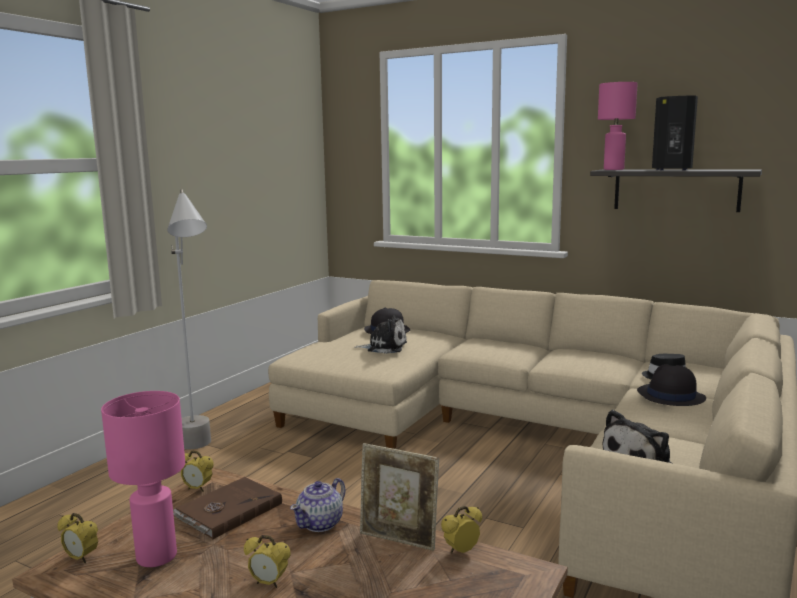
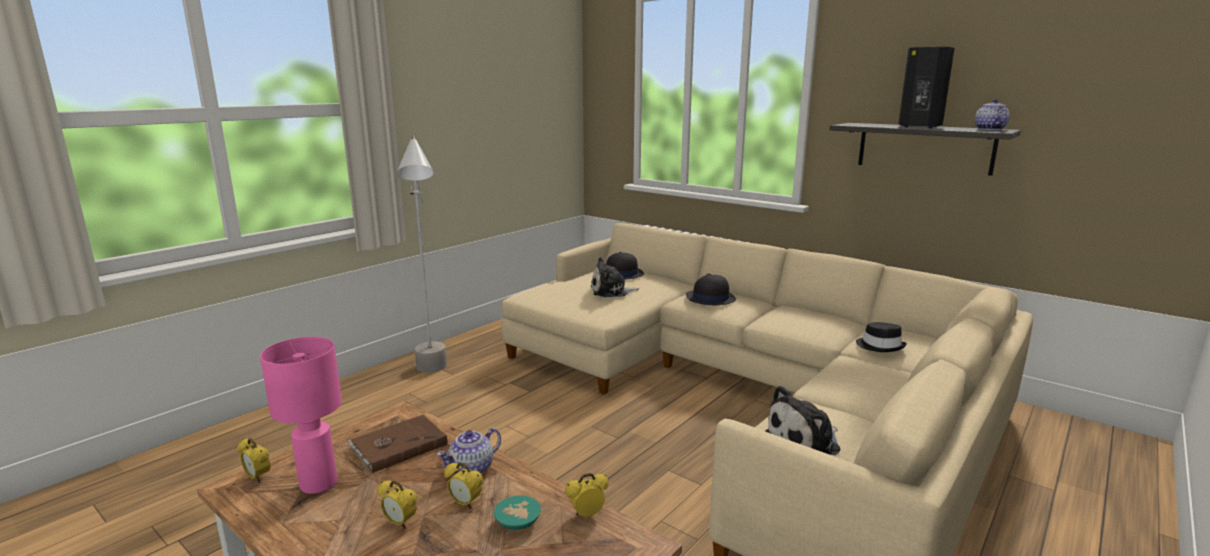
camera: 10 degrees right, 5 degrees up
(197, 489) = (382, 421): alarm clock -> alarm clock (465, 503)
(384, 347) = (611, 291): plush toy -> plush toy turned 150 degrees clockwise
(396, 567) = (519, 523): none -> turquoise bowl
(399, 540) = (534, 494): picture frame -> none
(613, 169) = (857, 124): pink table lamp -> none
(670, 396) = (873, 369): black hat -> black hat (710, 298)
(735, 169) = (989, 129): none -> teapot

